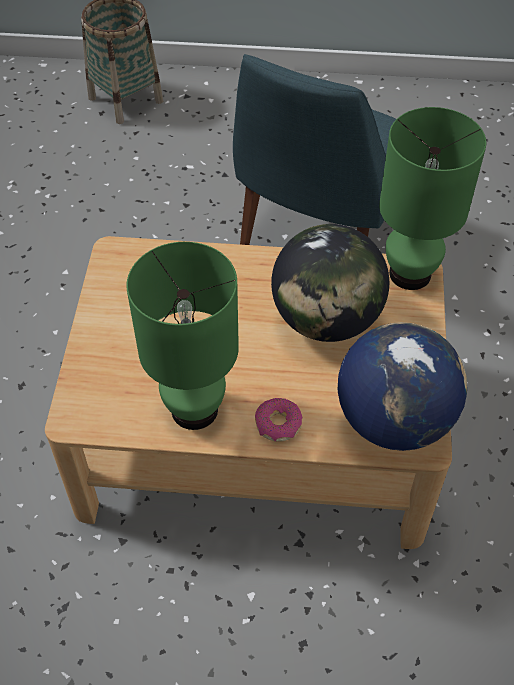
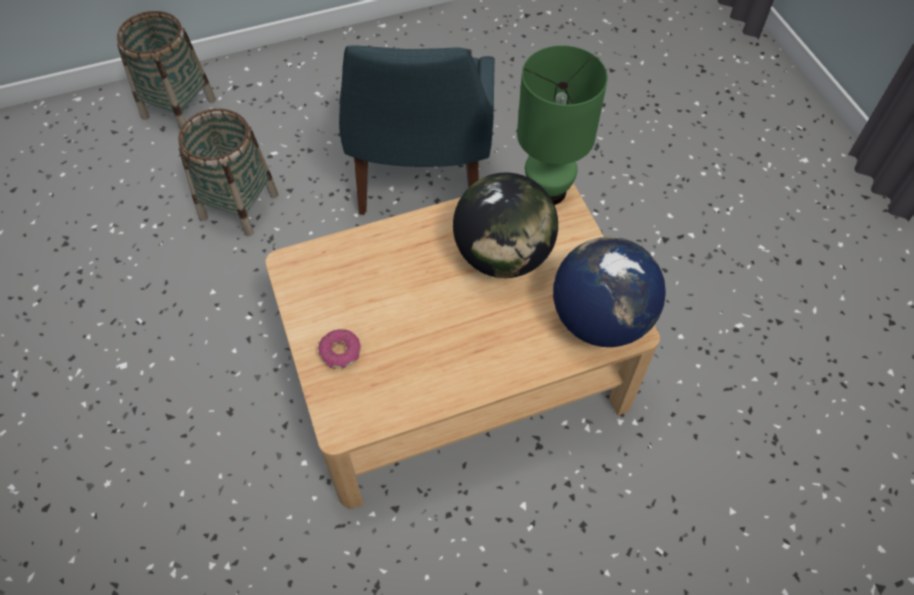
camera: 25 degrees left, 5 degrees up
(131, 204) = (239, 206): none -> basket
(195, 409) = (438, 375): green table lamp -> none
(278, 424) = (513, 361): donut -> donut (340, 353)

